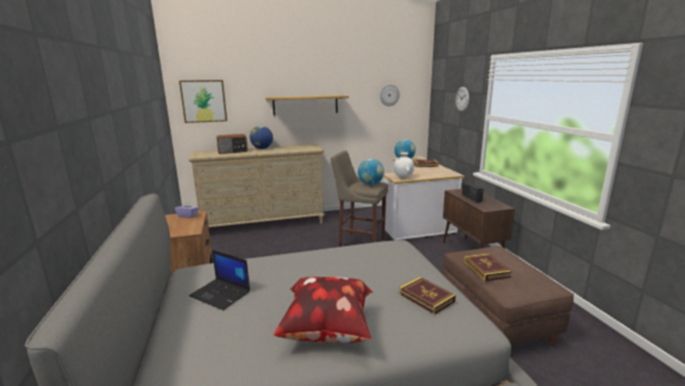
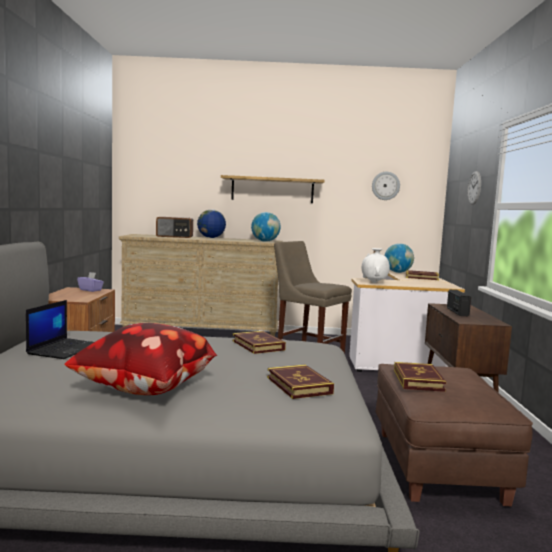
camera: 15 degrees right, 10 degrees down
(204, 101) = (152, 176): picture -> none
(221, 294) = (64, 349): laptop -> laptop turned 120 degrees counterclockwise
(361, 256) = (258, 345): none -> book
(370, 184) = (325, 284): globe -> globe (265, 241)

